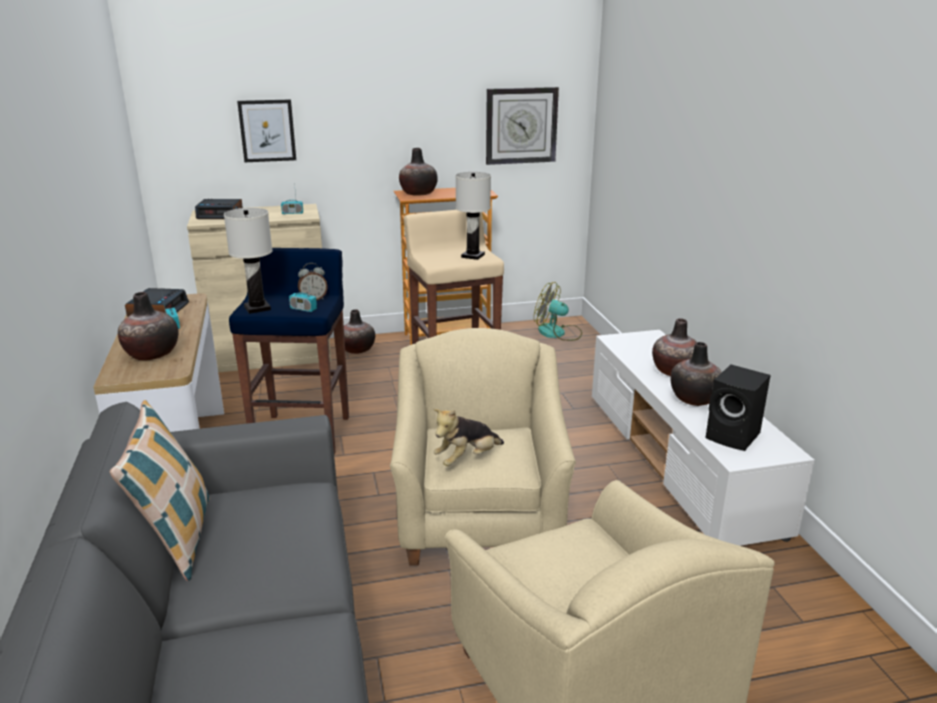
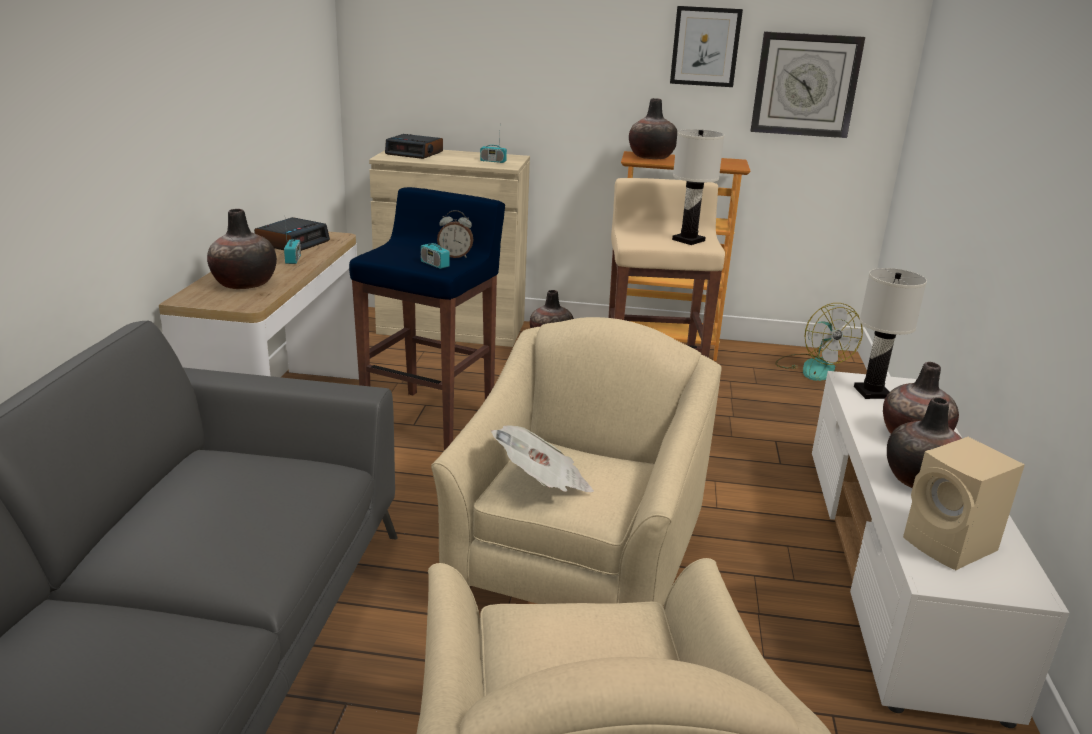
camera: 20 degrees right, 0 degrees up
(177, 539) = (147, 490): pillow -> none
(258, 308) = (386, 255): white table lamp -> white table lamp (872, 392)
(267, 130) = (484, 61): picture -> picture (705, 46)
(467, 459) = (542, 483): plush toy -> newspaper
(557, 333) = (812, 367): fan -> fan turned 150 degrees counterclockwise
(734, 437) = (951, 546): black speaker -> beige speaker

